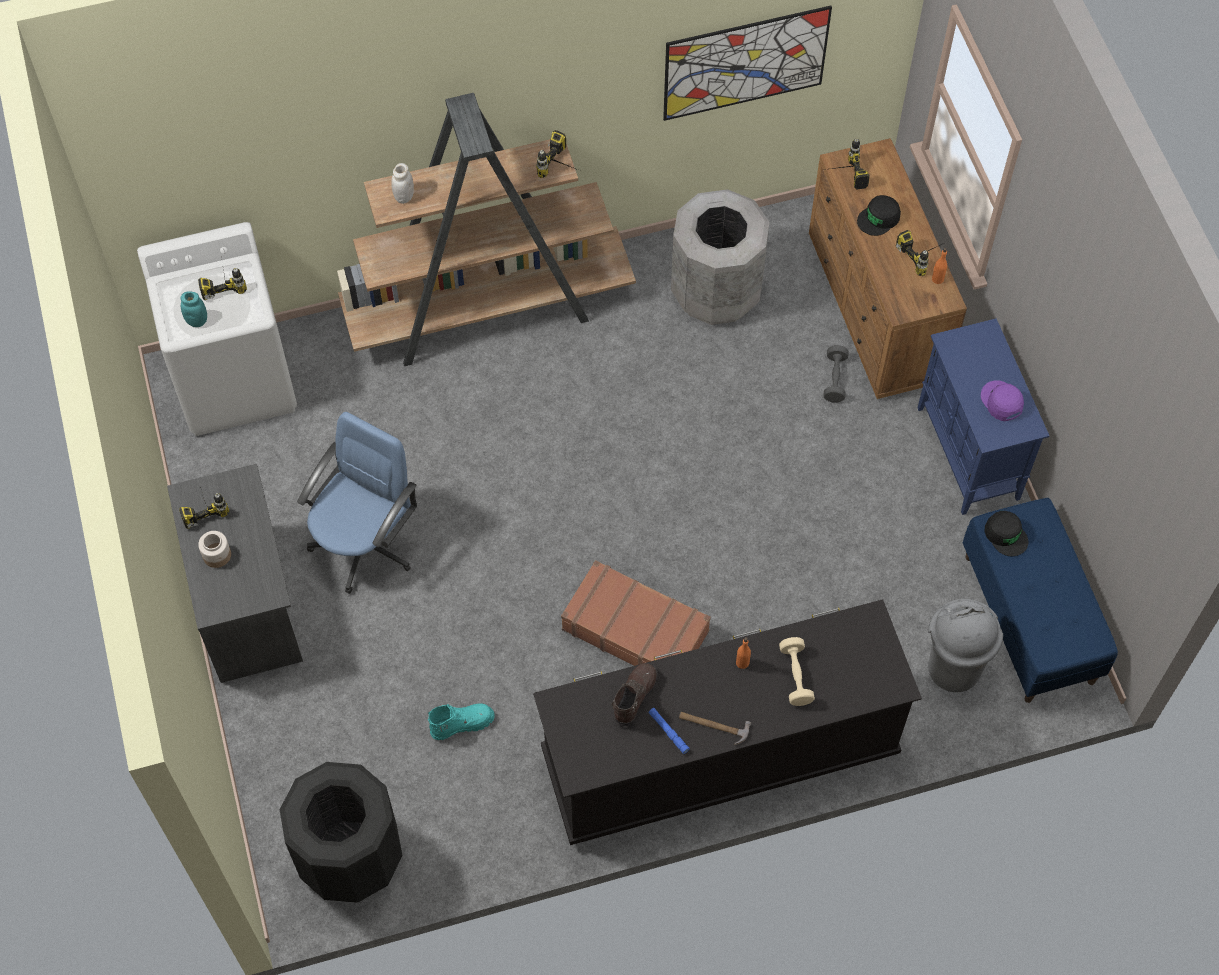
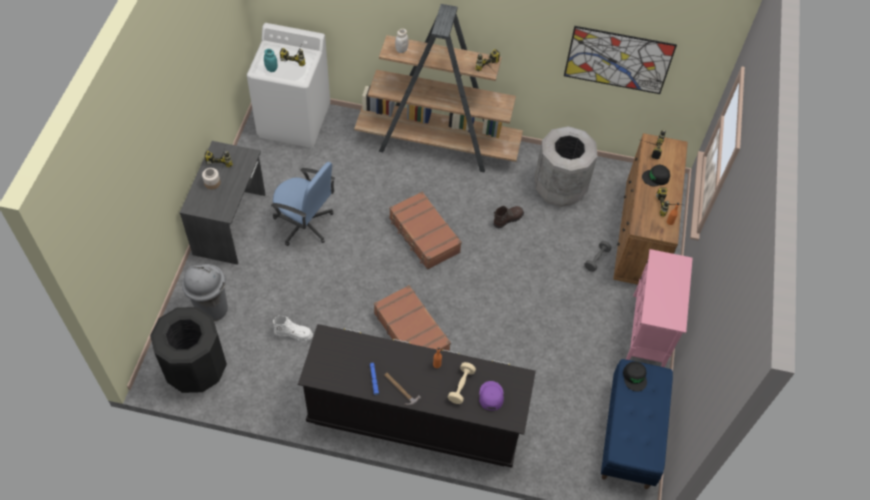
camera: 25 degrees right, 5 degrees down
(365, 544) = (304, 224): blue office chair -> blue office chair turned 60 degrees clockwise
(462, 724) = (294, 333): turquoise boot -> white boot
(560, 470) = (424, 236): none -> brown suitcase
(634, 696) = (368, 352): brown boot -> brown boot (507, 219)
(952, 668) = (570, 439): grey trash can -> grey trash can (211, 308)
(968, 454) = (648, 332): blue cabinet -> pink cabinet
(1001, 401) = (669, 301): purple cap -> purple cap (491, 396)

